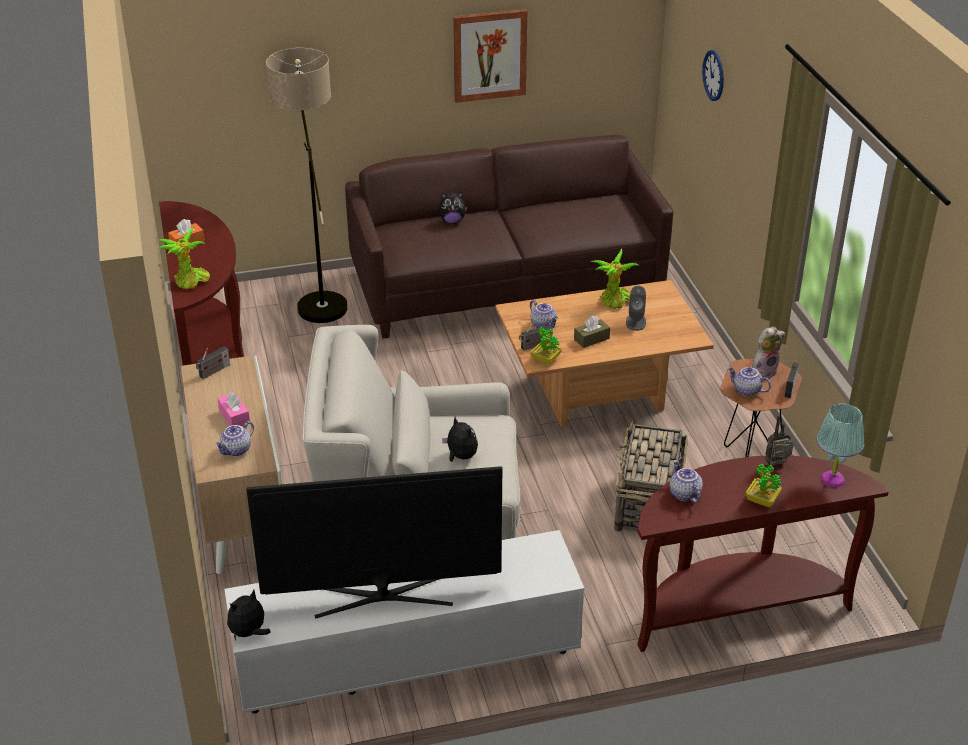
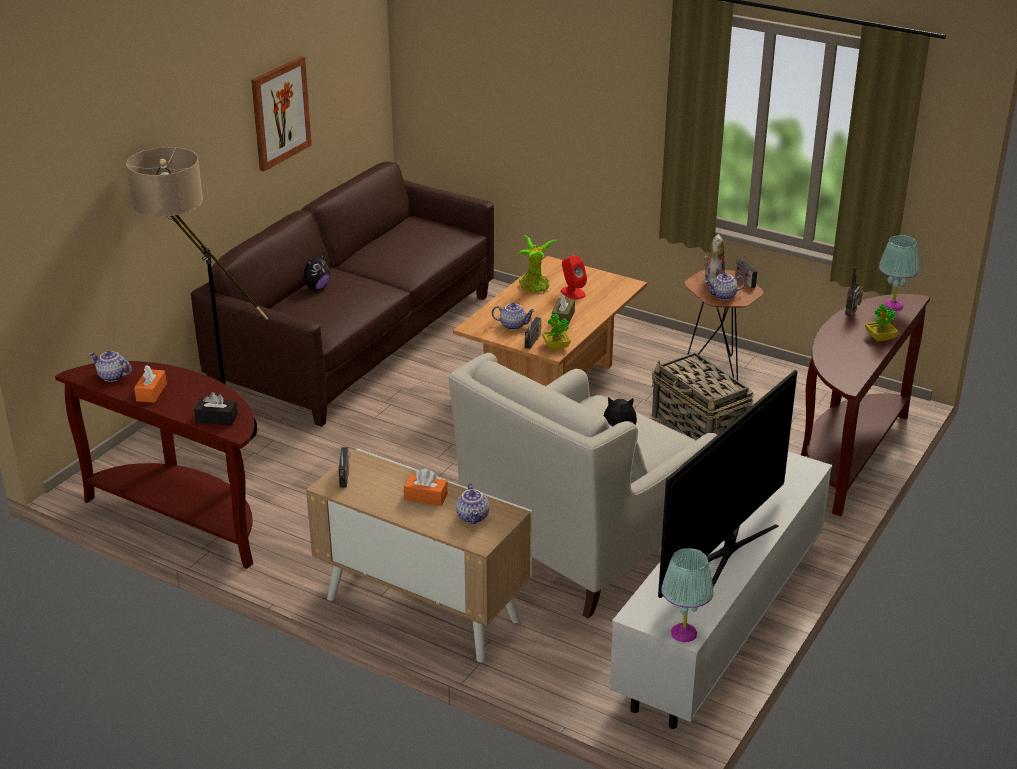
camera: 45 degrees left, 5 degrees down
(190, 282) = (216, 418): potted plant -> black tissue box
(234, 417) = (426, 497): pink tissue box -> orange tissue box
(249, 633) = (684, 633): plush toy -> turquoise table lamp
(635, 322) = (572, 292): grey speaker -> red speaker
(684, 494) = (834, 359): teapot -> teapot (112, 377)
(713, 75) = (504, 61): wall clock -> none

